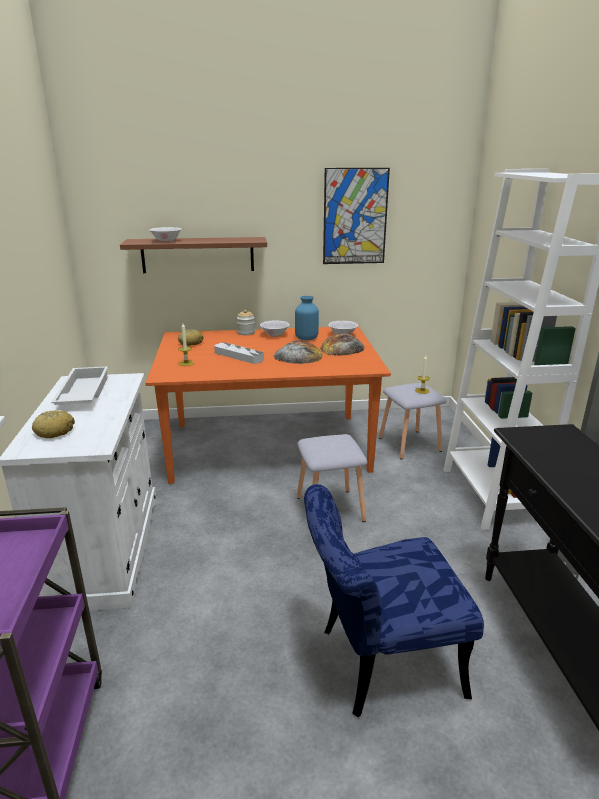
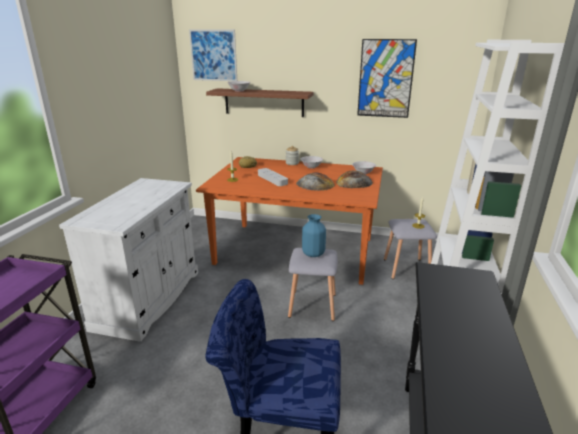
camera: 20 degrees right, 0 degrees up
(55, 431) = (104, 212): bread -> none
(82, 393) = (142, 190): white tray -> none
(119, 193) = (213, 55): none -> picture
(306, 338) = (333, 172): blue vase -> blue vase (313, 254)

